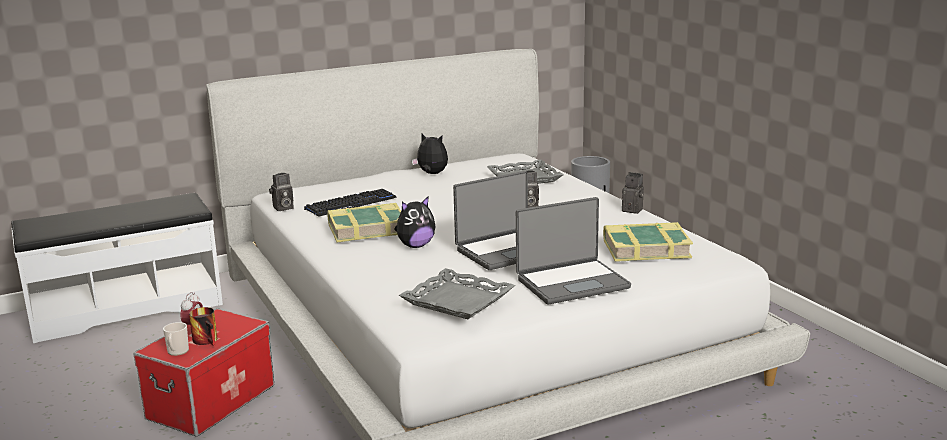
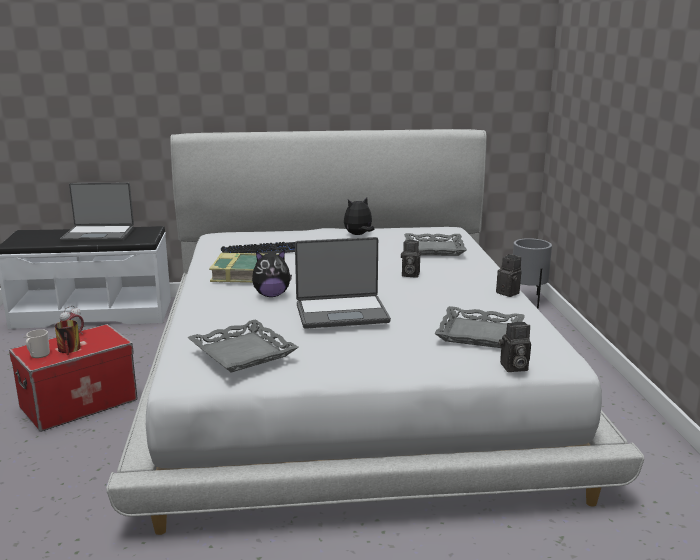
camera: 20 degrees right, 0 degrees up
(282, 208) = (206, 247): camera -> camera (513, 367)
(431, 174) = (358, 235): plush toy -> plush toy turned 75 degrees counterclockwise
(572, 283) = (371, 355): laptop -> laptop (99, 235)
(646, 249) = (480, 333): book -> grey tray

